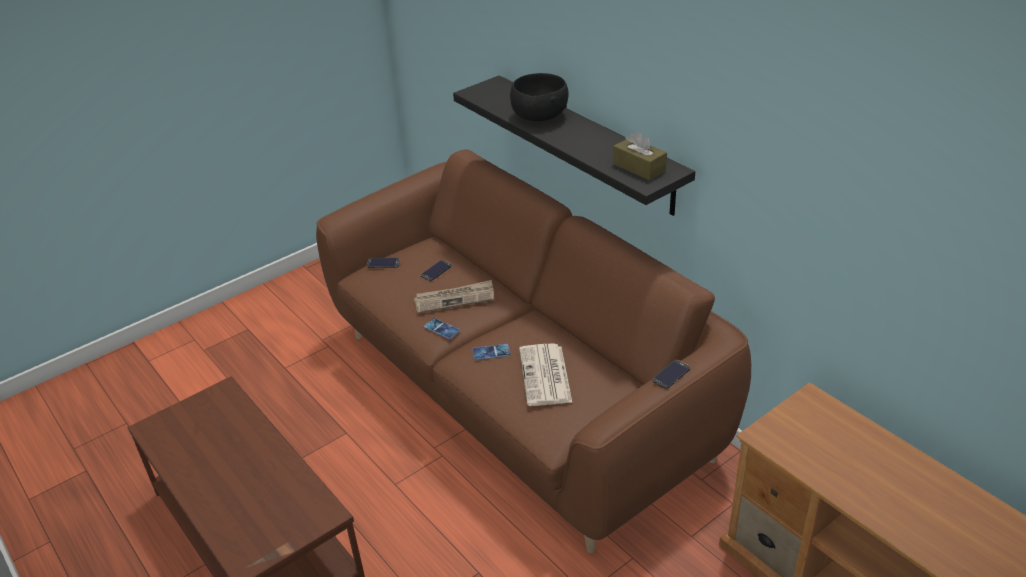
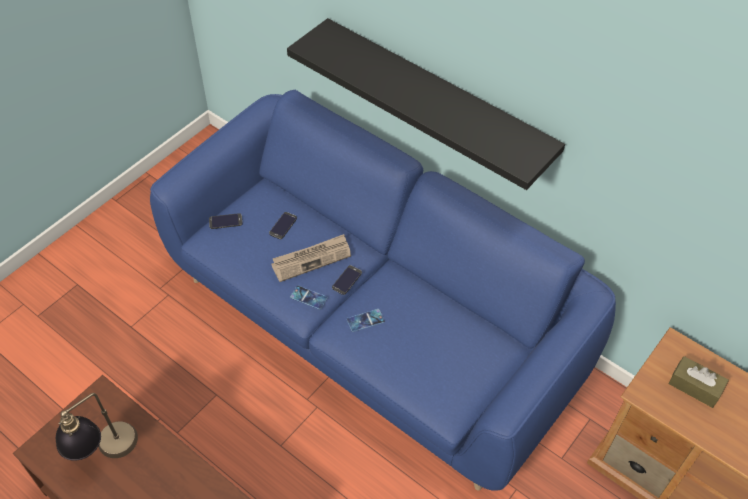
camera: 15 degrees left, 15 degrees up
(210, 438) = (106, 454): none -> table lamp
(519, 394) = (372, 327): brown sofa -> blue sofa
(539, 116) = (388, 78): black bowl -> none
(546, 376) = (425, 343): newspaper -> none
(639, 167) = (510, 144): brown tissue box -> brown tissue box (695, 386)
(671, 374) = (557, 346): phone -> phone (347, 280)

